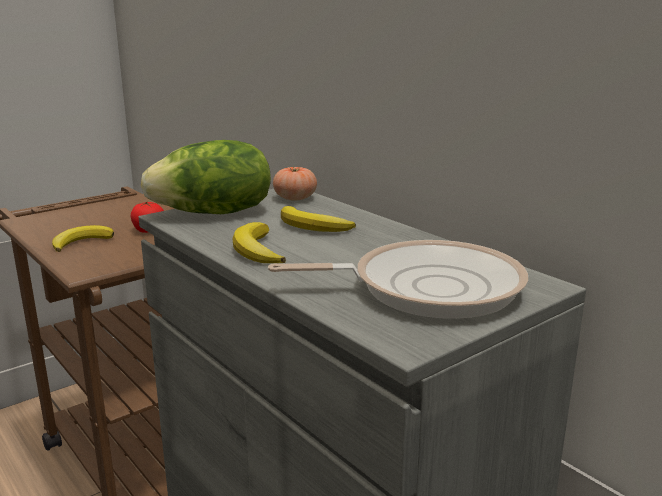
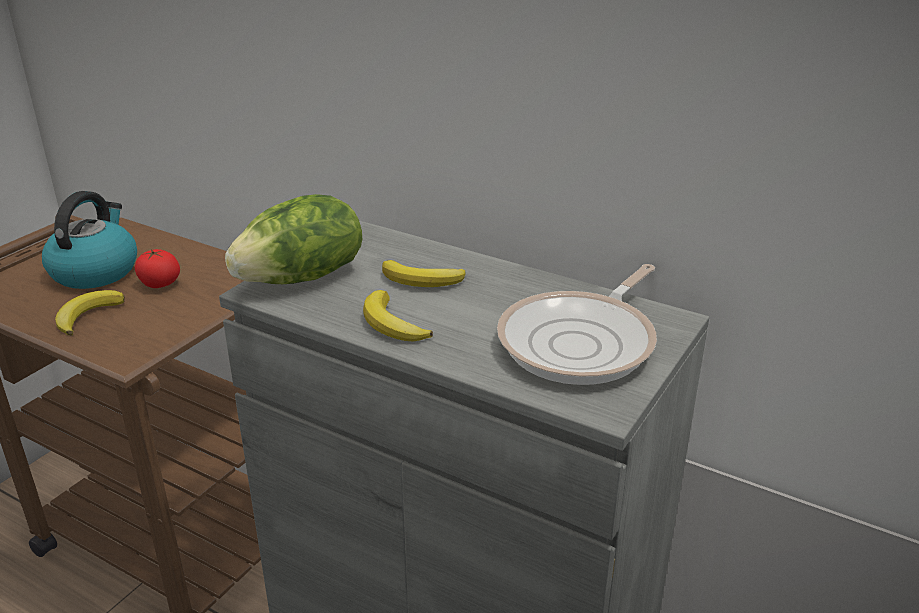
camera: 20 degrees left, 10 degrees up
(112, 218) = (95, 271): none -> kettle
(295, 198) = (371, 240): tomato -> none
(427, 288) = (582, 342): frying pan -> frying pan turned 150 degrees clockwise

